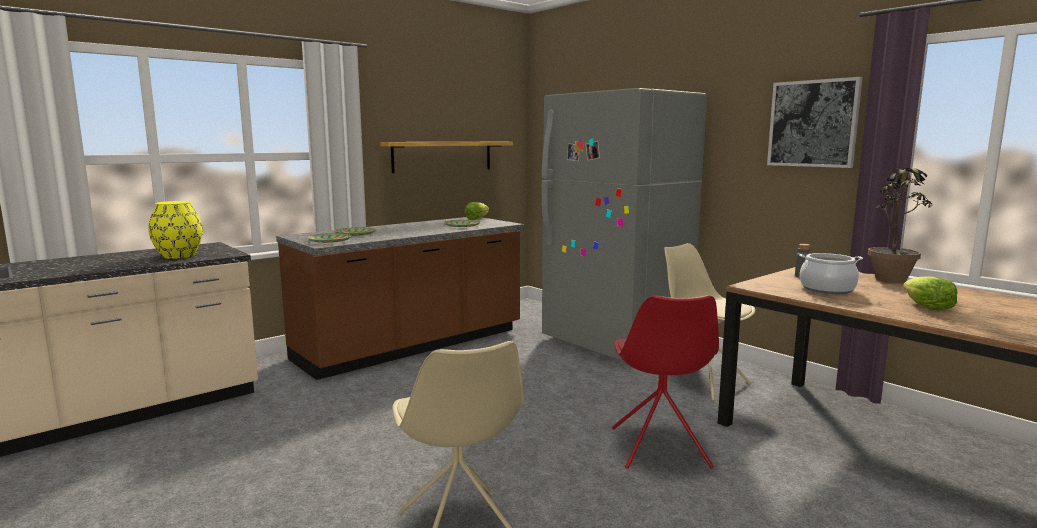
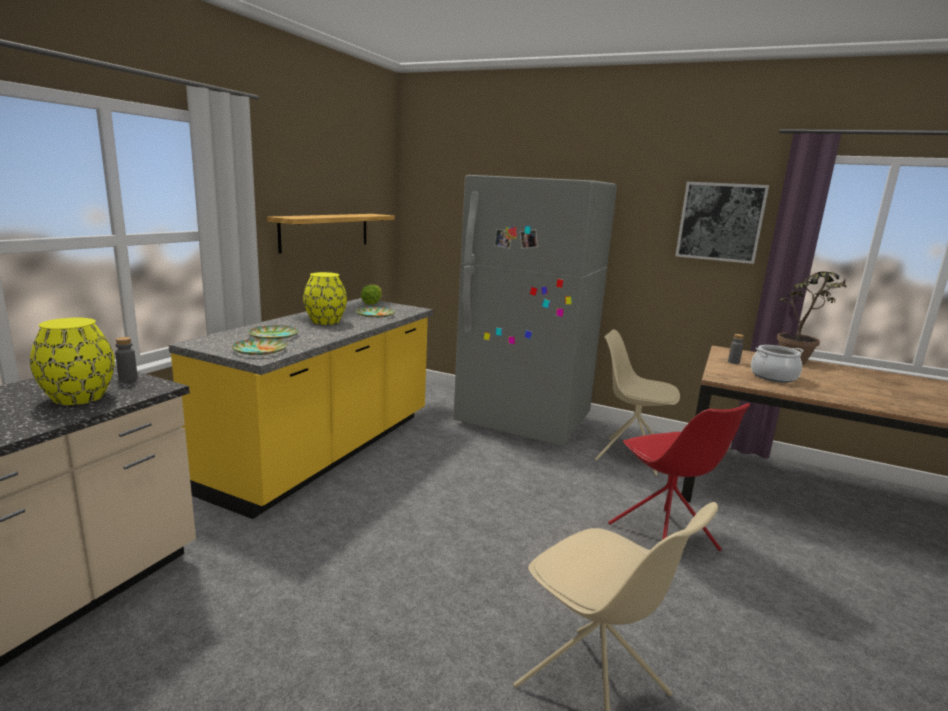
camera: 25 degrees left, 5 degrees up
(221, 250) = (128, 379): none -> grey bottle
(411, 228) = (325, 321): none -> yellow vase
(412, 345) = (325, 451): brown counter -> yellow counter
(927, 307) = (862, 391): lettuce -> none

